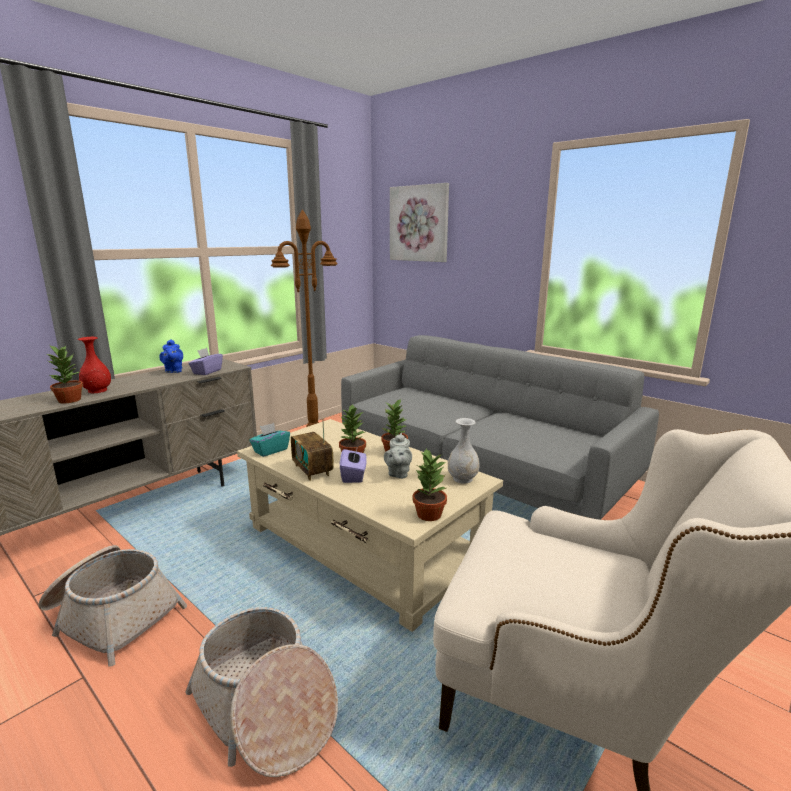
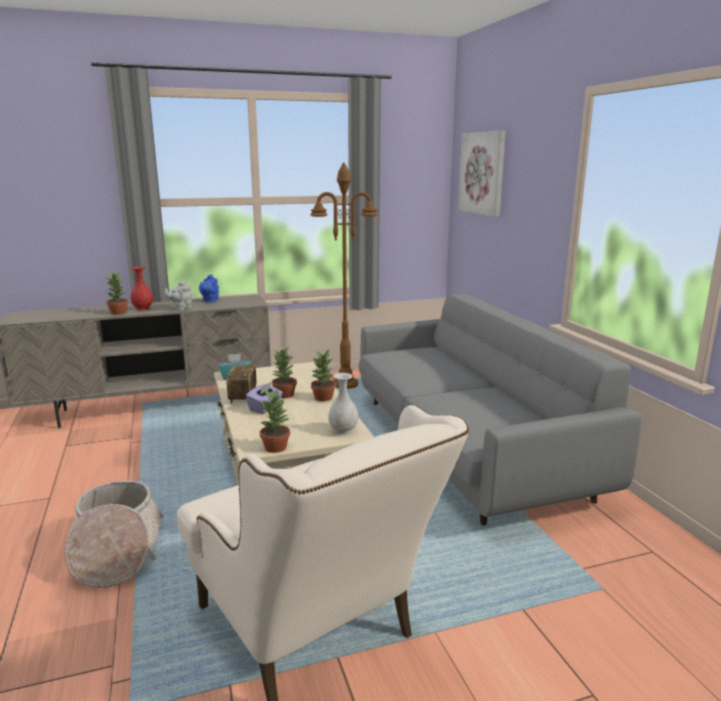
camera: 30 degrees right, 0 degrees up
(112, 615) = (92, 470): basket -> none
(207, 372) = (230, 305): purple tissue box -> none
(398, 474) = (299, 414): grey teapot -> grey teapot (181, 308)

